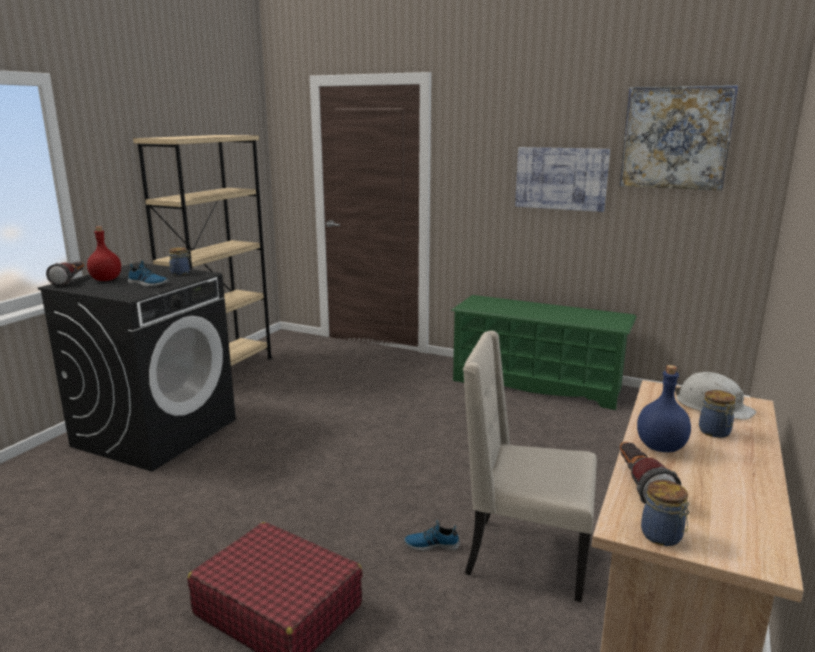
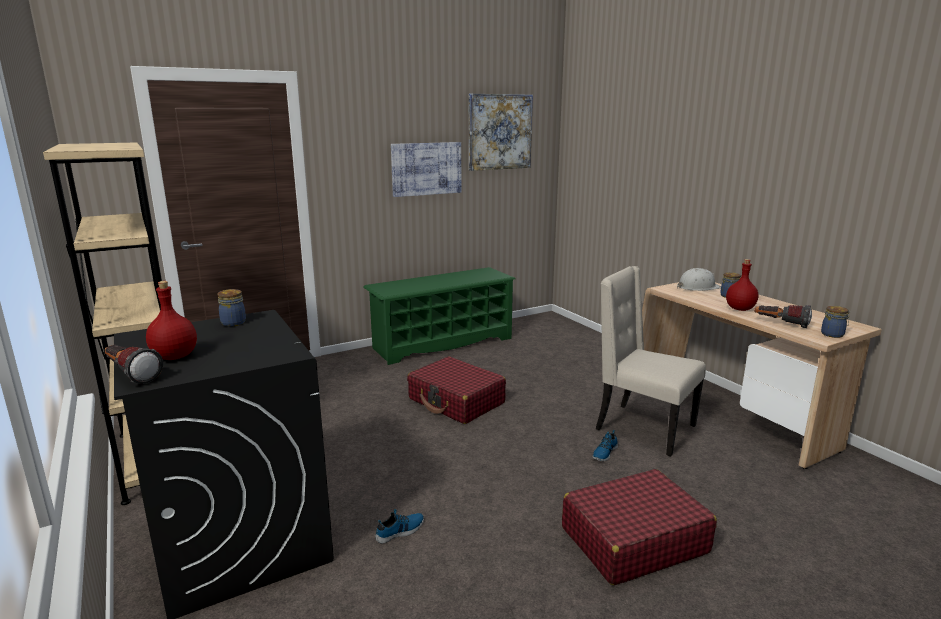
camera: 55 degrees left, 0 degrees up
(147, 283) = (248, 341): shoe -> shoe (400, 531)
(430, 432) = (456, 401): none -> red suitcase
(524, 556) = (642, 428): beige chair -> beige chair turned 75 degrees clockwise
(659, 447) = (739, 309): blue bottle -> red bottle

